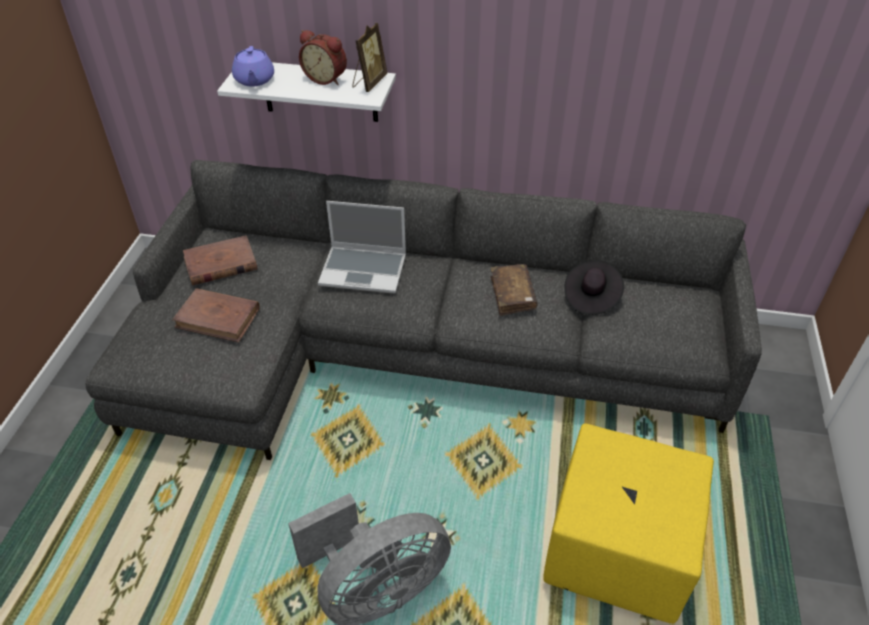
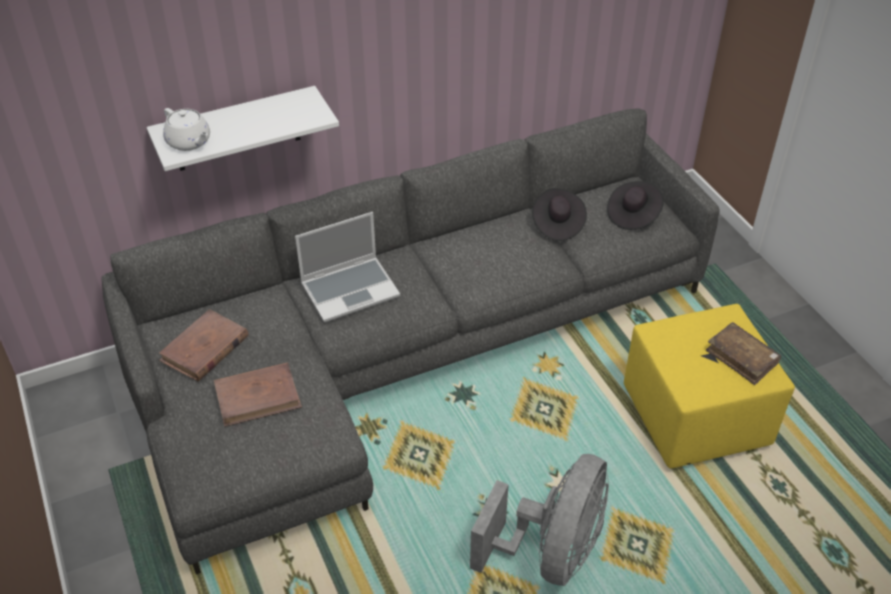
camera: 35 degrees left, 0 degrees up
(254, 80) = (189, 142): purple teapot -> white teapot
(326, 78) = (257, 114): alarm clock -> none
(369, 83) = (302, 103): picture frame -> none
(512, 295) = (496, 251): brown book -> brown book (742, 358)
(673, 321) = (633, 215): none -> black hat

